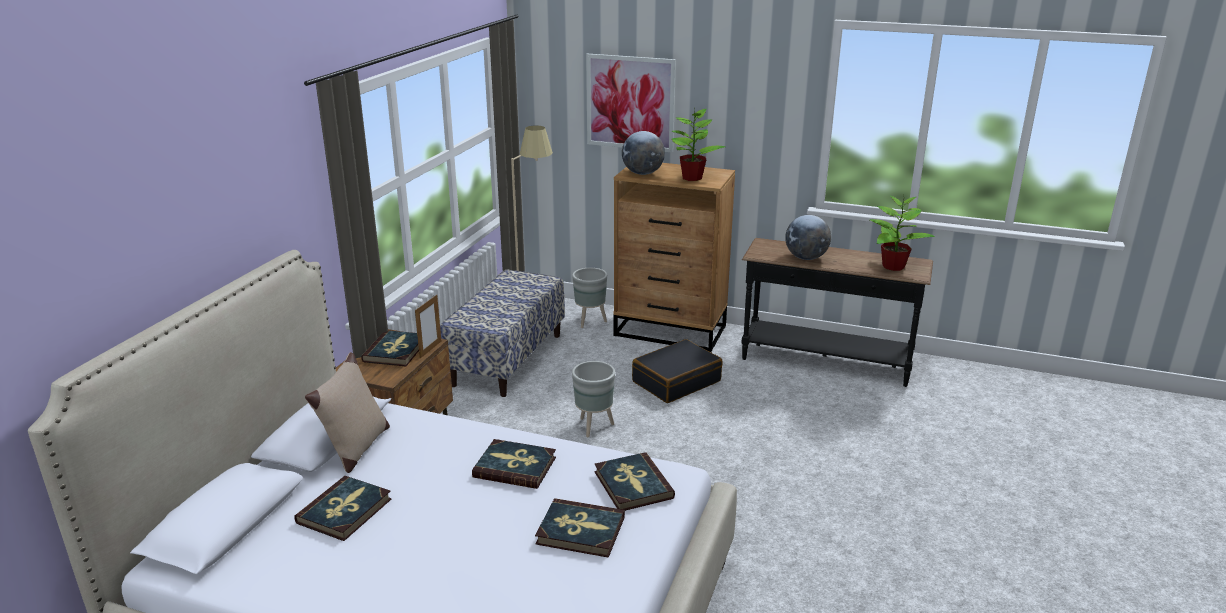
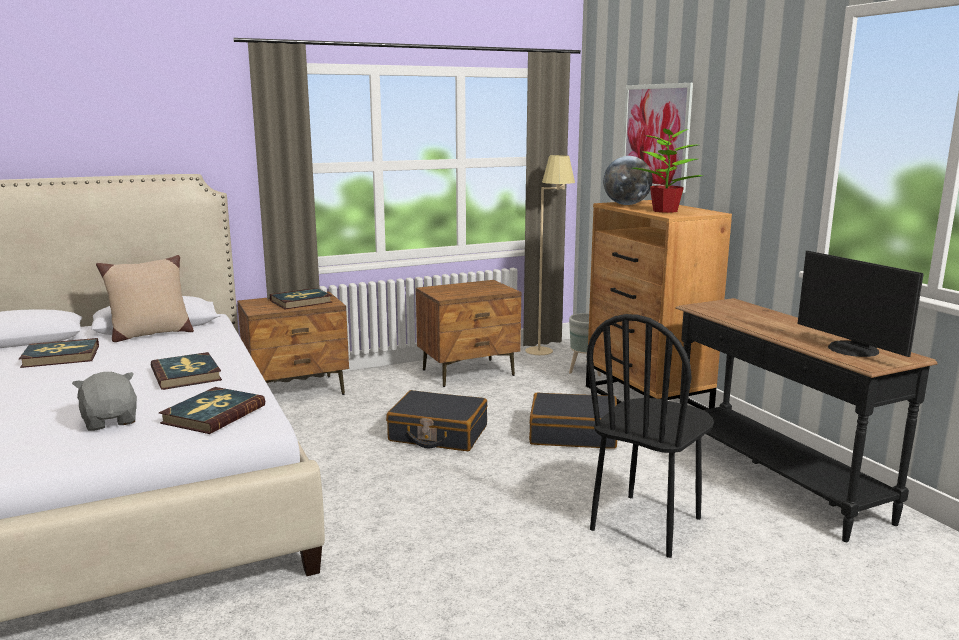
camera: 45 degrees right, 10 degrees down
(430, 349) = (321, 306): picture frame -> none
(507, 359) = (469, 372): bench -> brown nightstand
(580, 531) = (111, 421): book -> grey plush toy
(594, 426) = (438, 434): grey planter -> black suitcase
(806, 258) = (749, 320): globe -> none
(818, 426) = (647, 524): none -> black chair
(892, 266) = (851, 350): potted plant -> monitor

